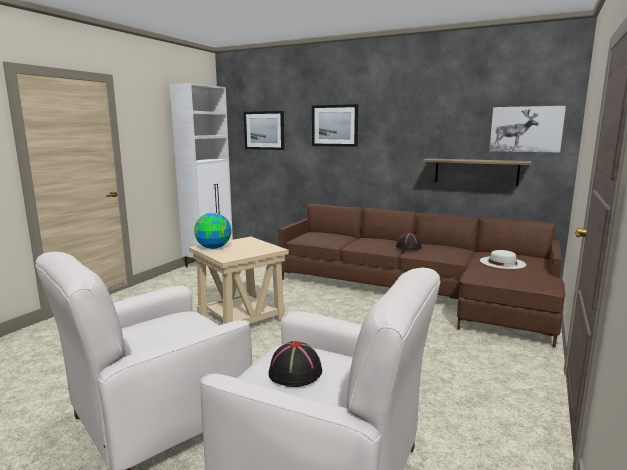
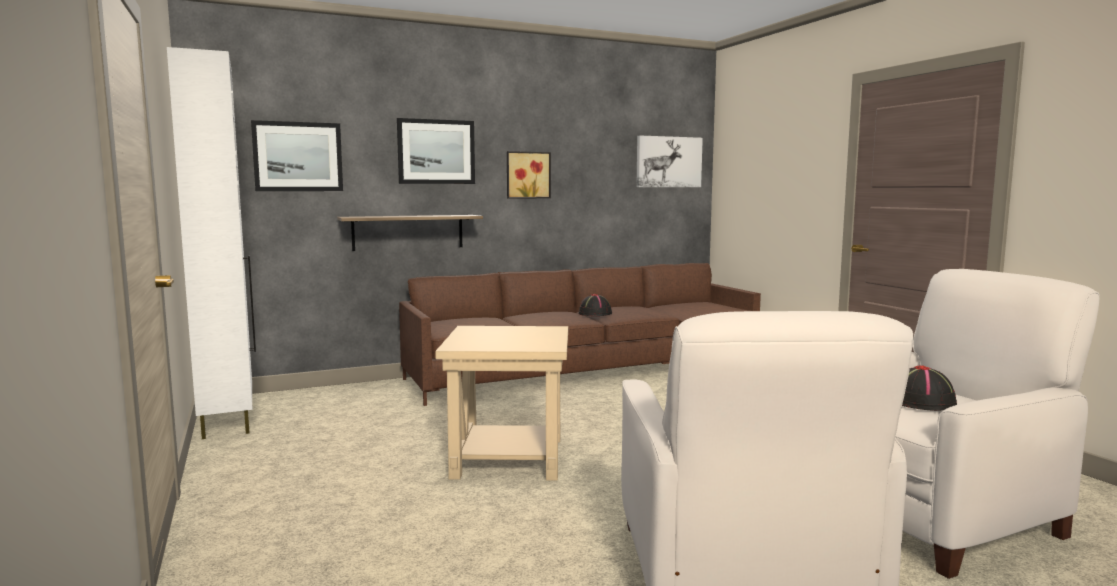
camera: 50 degrees left, 5 degrees down
(214, 248) = (477, 343): globe -> none
(395, 140) = (527, 175): none -> picture
(476, 171) = (624, 212): shelf -> shelf (408, 232)
(502, 262) = (703, 309): white hat -> none

